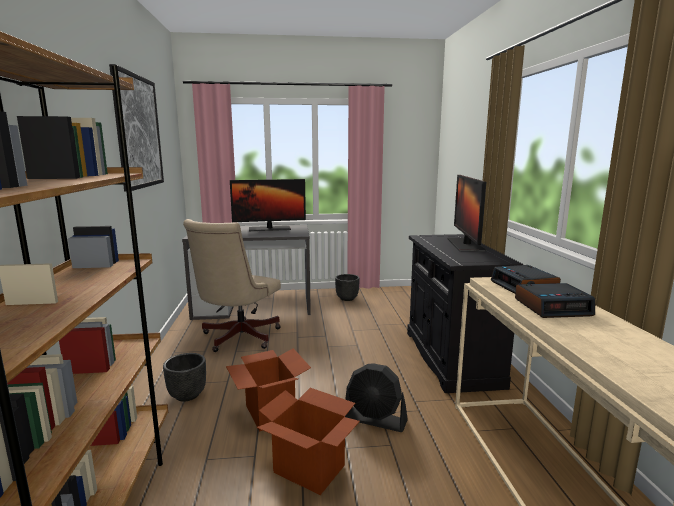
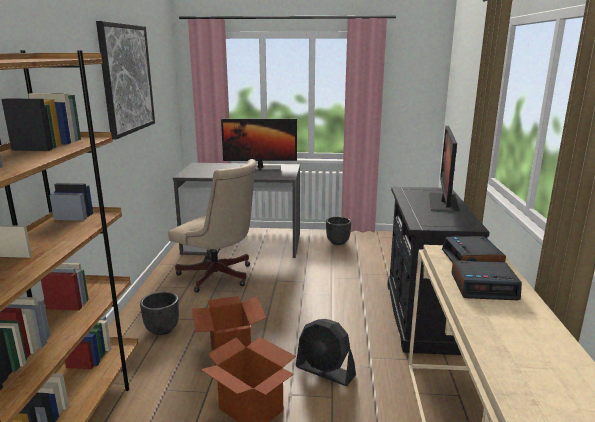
camera: 10 degrees right, 5 degrees up
(237, 338) = (219, 277): beige office chair -> beige office chair turned 90 degrees counterclockwise

